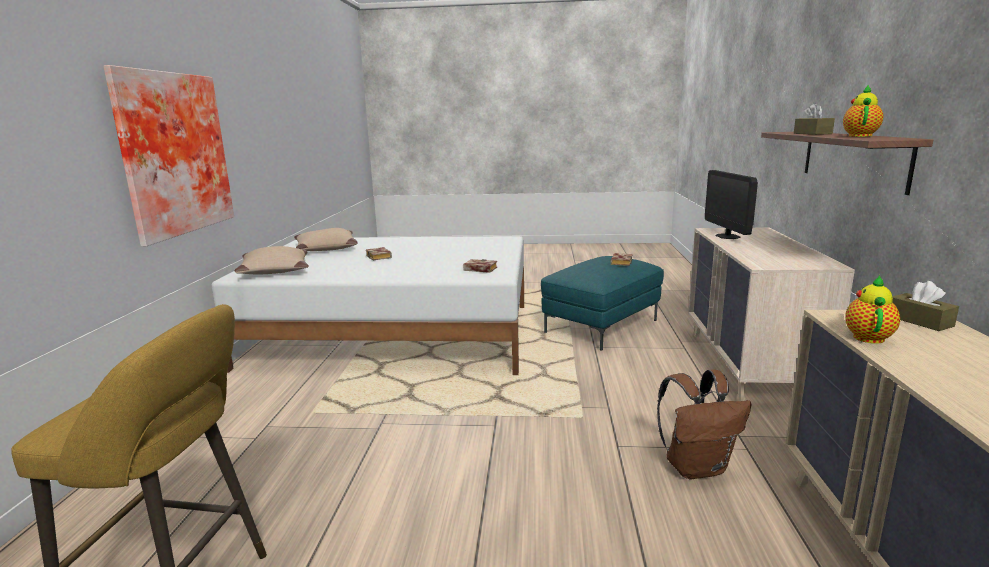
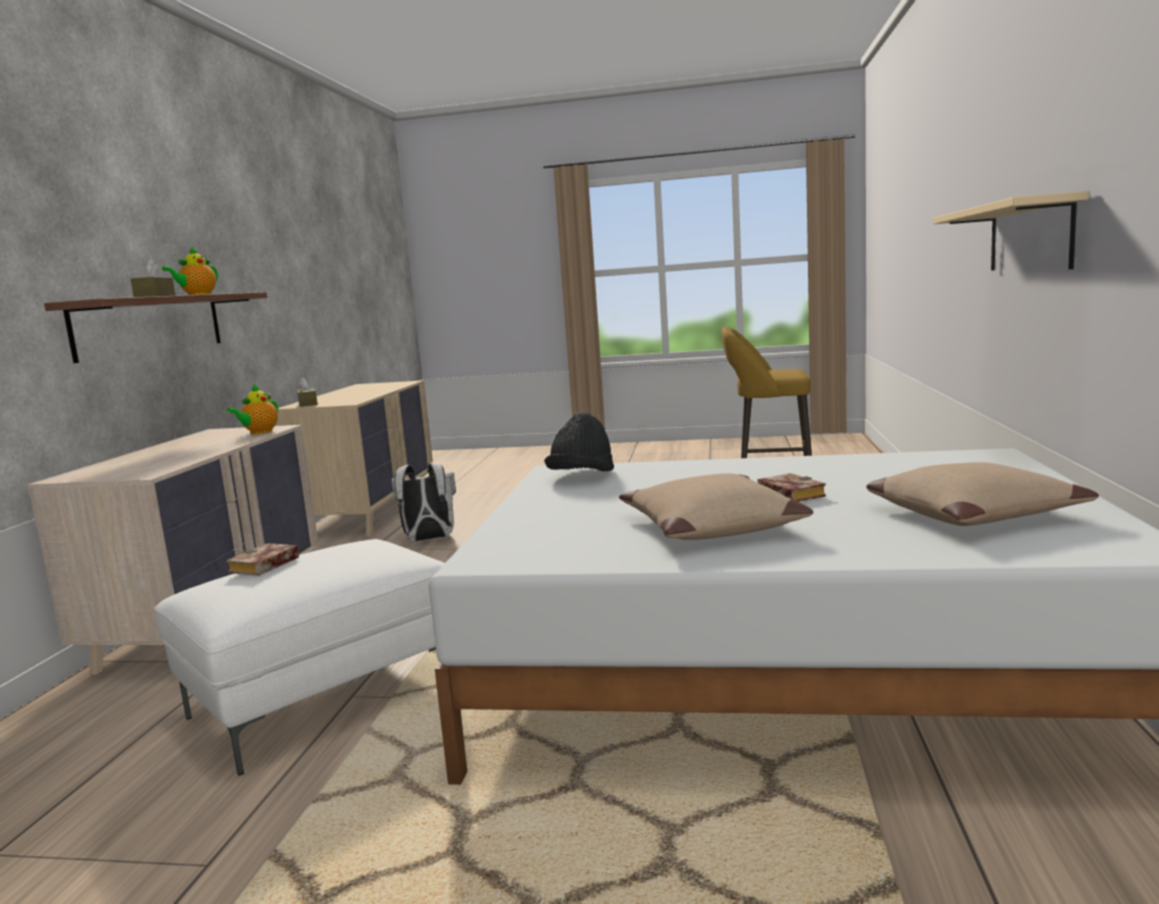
camera: 175 degrees left, 5 degrees down
(171, 154) = (1029, 237): picture -> beige shelf
(275, 271) = (949, 463): beige pillow -> beige pillow (710, 526)
(478, 269) = (581, 477): book -> black hat
(602, 327) = (324, 697): turquoise ottoman -> white ottoman
(696, 467) = (429, 540): brown backpack -> white backpack
(727, 236) = (171, 461): monitor -> none
(867, 337) = (363, 397): teapot -> teapot (259, 432)

